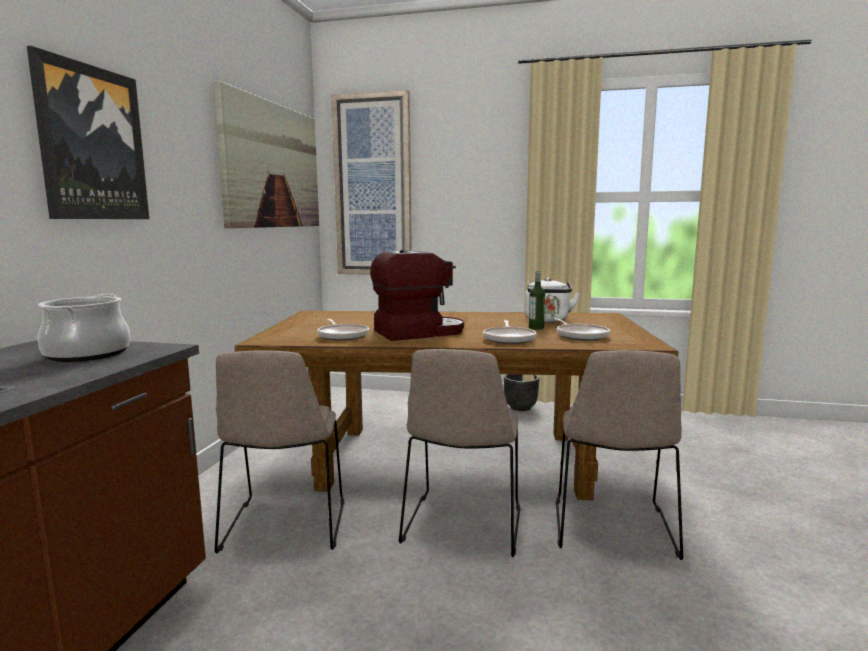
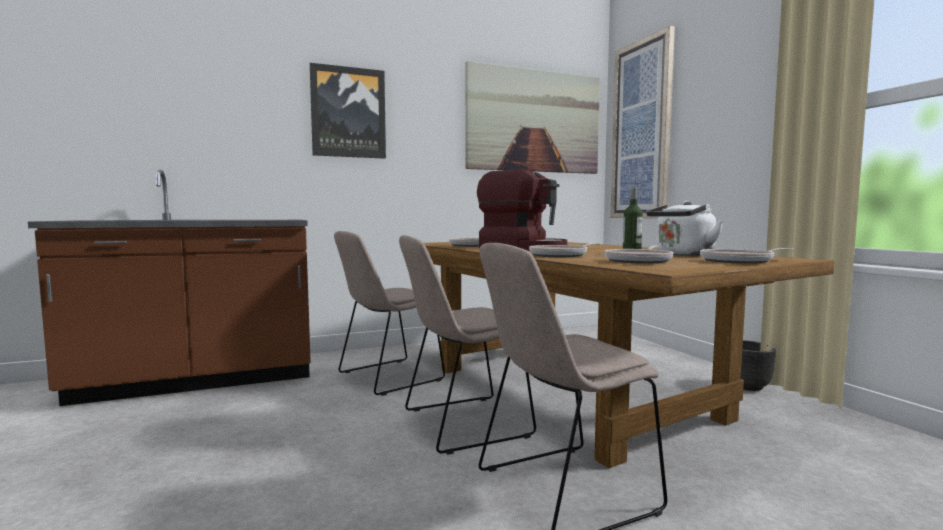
camera: 55 degrees right, 5 degrees down
(87, 354) = (267, 219): cooking pot -> none
(608, 324) = (739, 261): none -> frying pan

